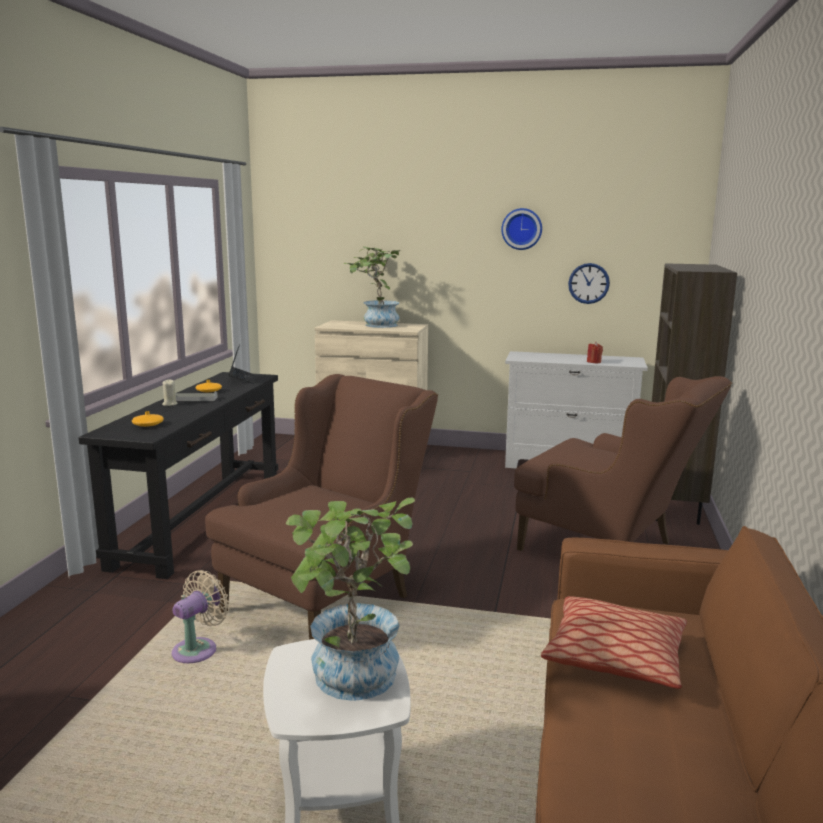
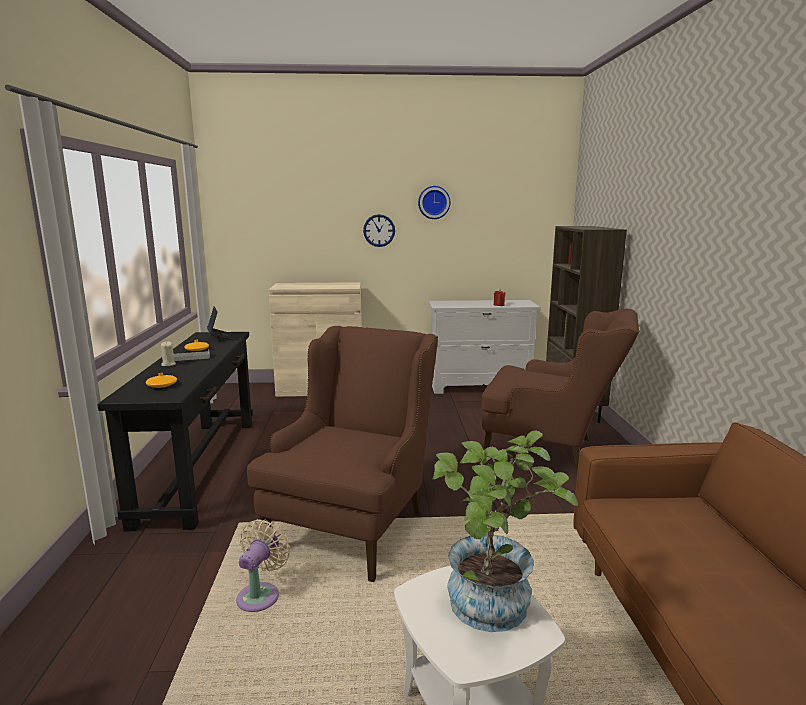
camera: 15 degrees left, 0 degrees up
(376, 325) = (319, 285): potted plant -> none
(588, 283) = (486, 244): wall clock -> wall clock (379, 230)
(615, 657) = (671, 544): pillow -> none

